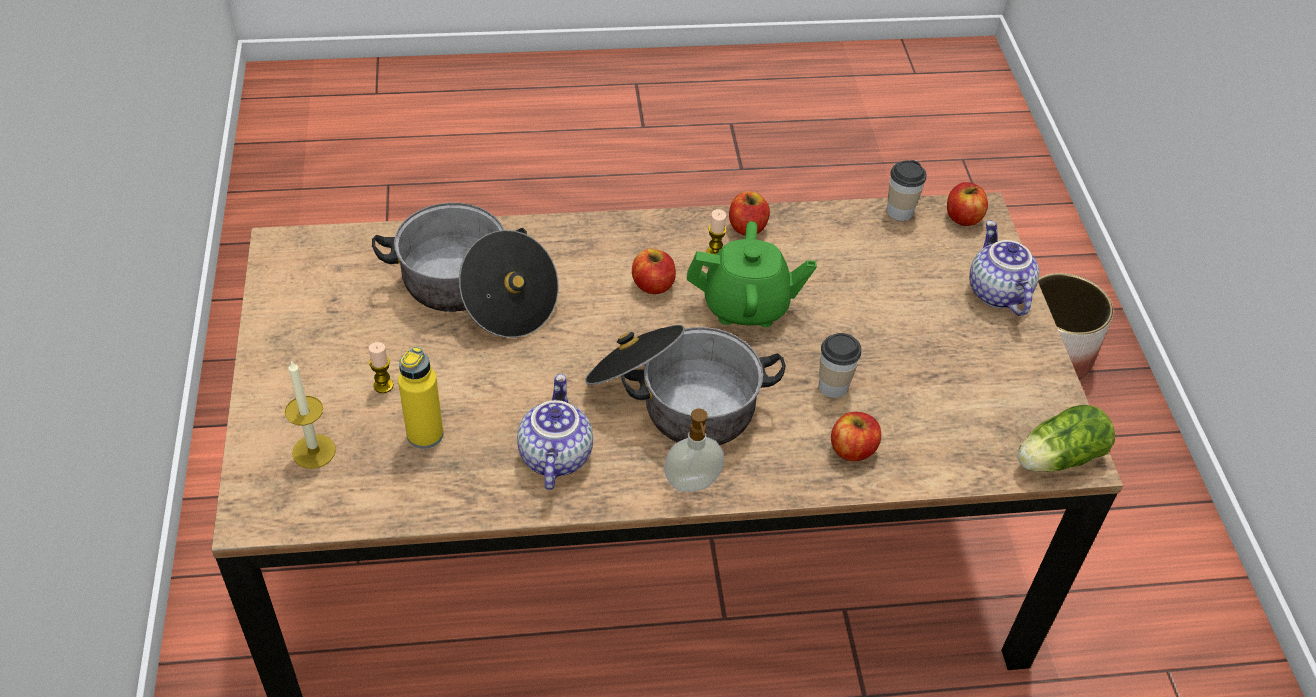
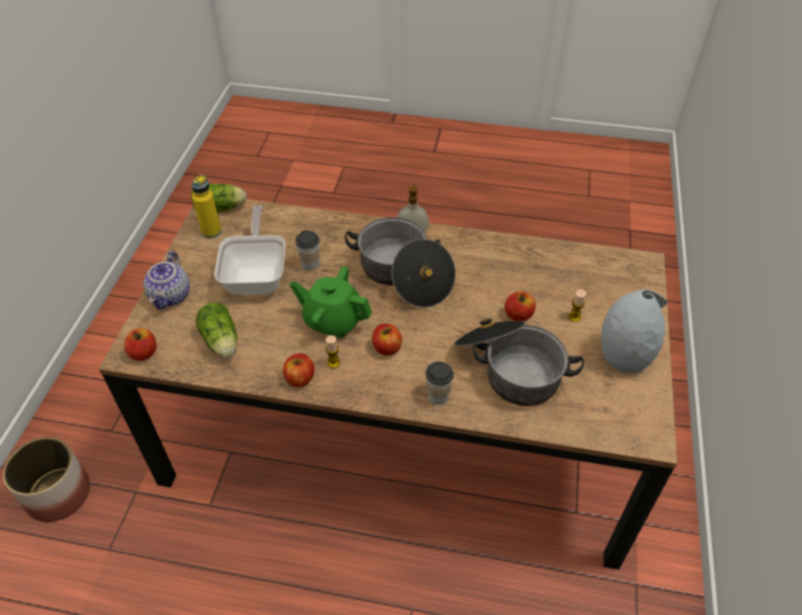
camera: 160 degrees left, 0 degrees up
(307, 342) = (624, 355): none -> grey vase
(314, 451) = (614, 288): candle -> none
(425, 434) = (551, 285): yellow bottle -> yellow bottle (211, 231)
(553, 455) = (481, 260): teapot -> none
(852, 449) = (321, 232): apple -> apple (518, 315)
(877, 248) = (221, 342): none -> lettuce
(899, 212) = (183, 367): cup -> cup (438, 396)
(901, 349) = (257, 275): none -> frying pan

